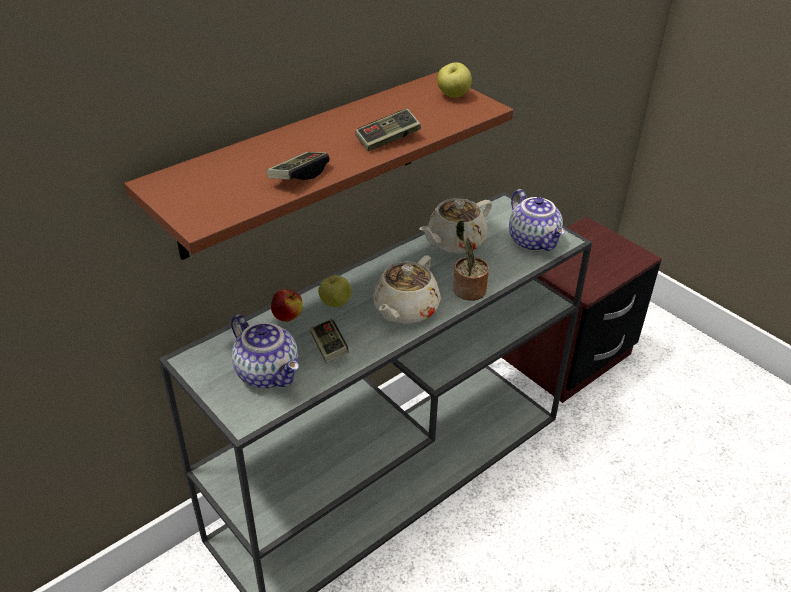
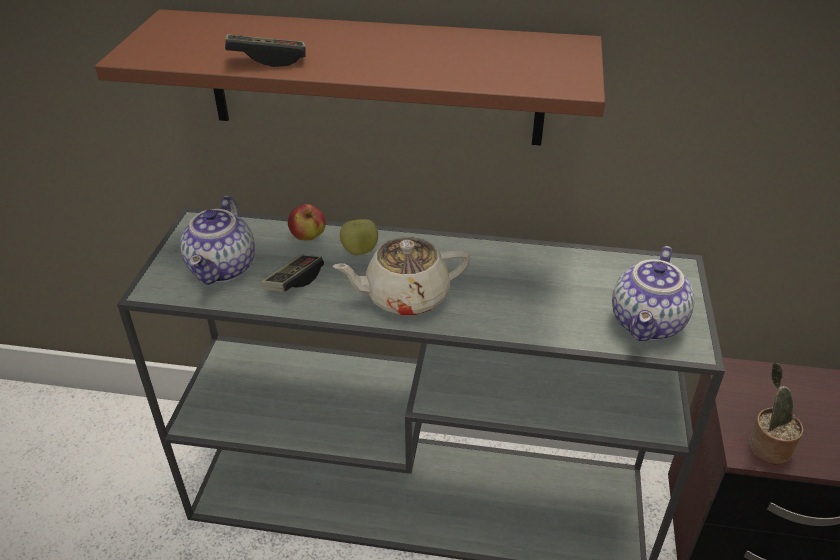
camera: 50 degrees right, 0 degrees up
(388, 140) = (404, 68): game controller -> none
(453, 96) = (563, 61): apple -> none
(455, 242) = (557, 270): beige teapot -> none
(467, 291) = (490, 321): potted plant -> potted plant (766, 447)

